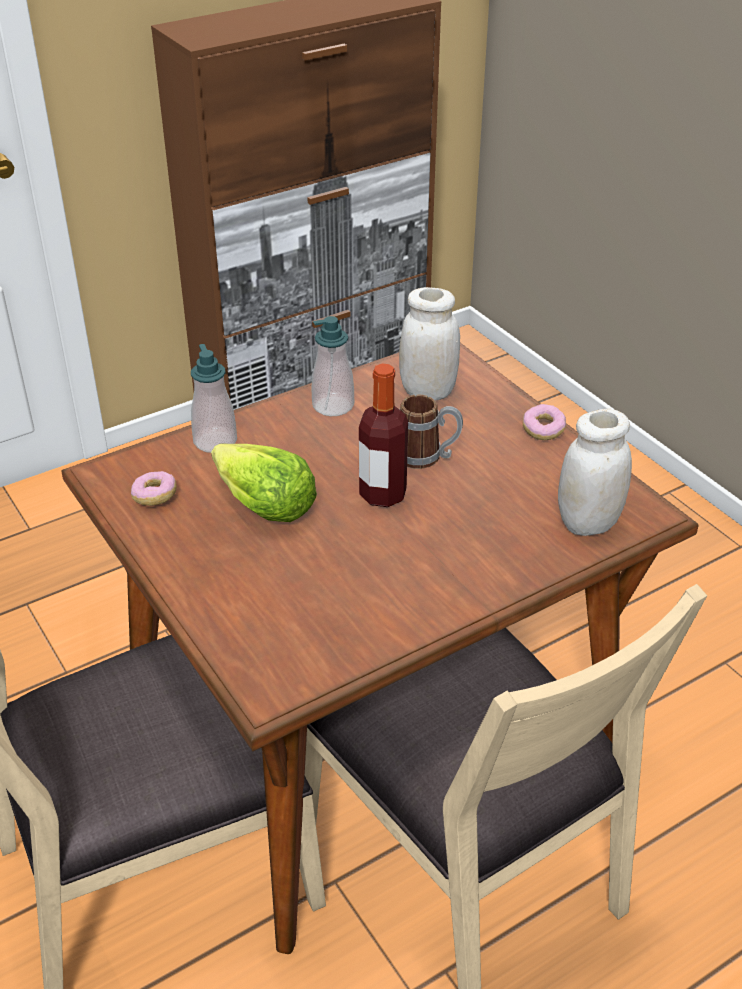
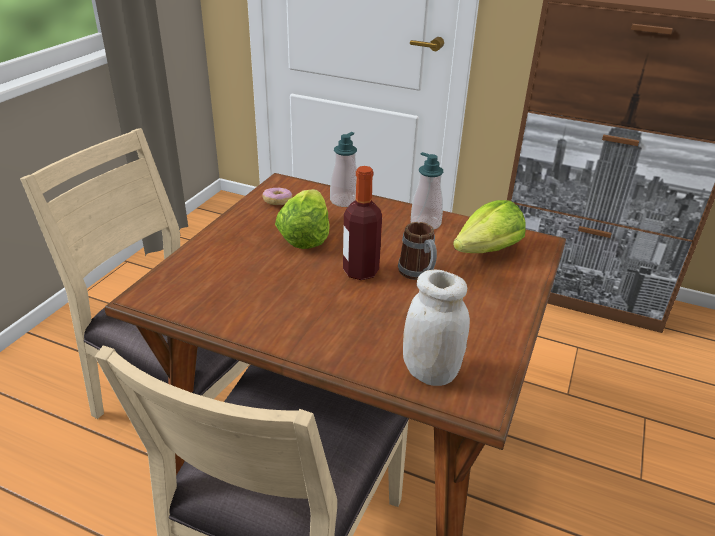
camera: 55 degrees right, 5 degrees down
(427, 391) = (487, 251): white jar -> lettuce
(543, 430) = (513, 313): donut -> none

